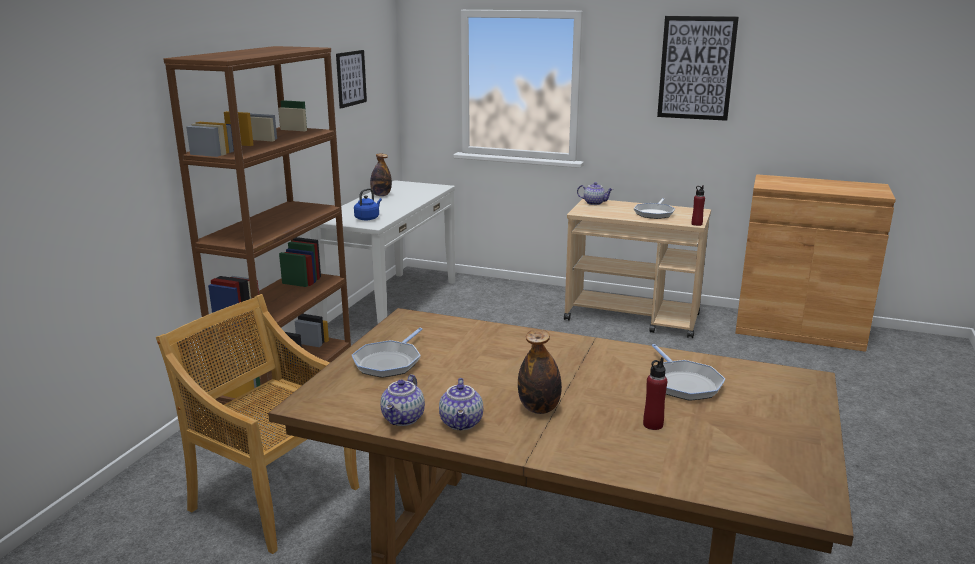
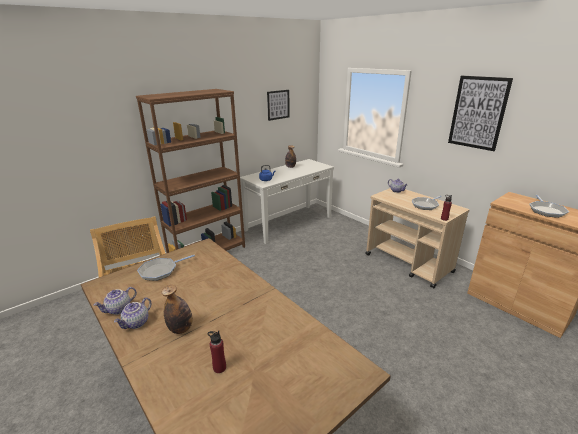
camera: 30 degrees right, 5 degrees up
(683, 383) = (278, 342): frying pan -> frying pan (546, 211)

